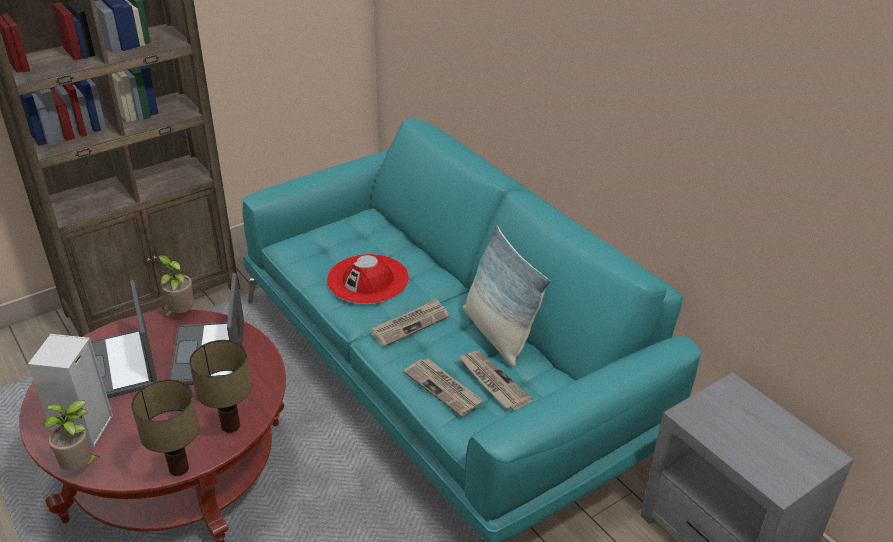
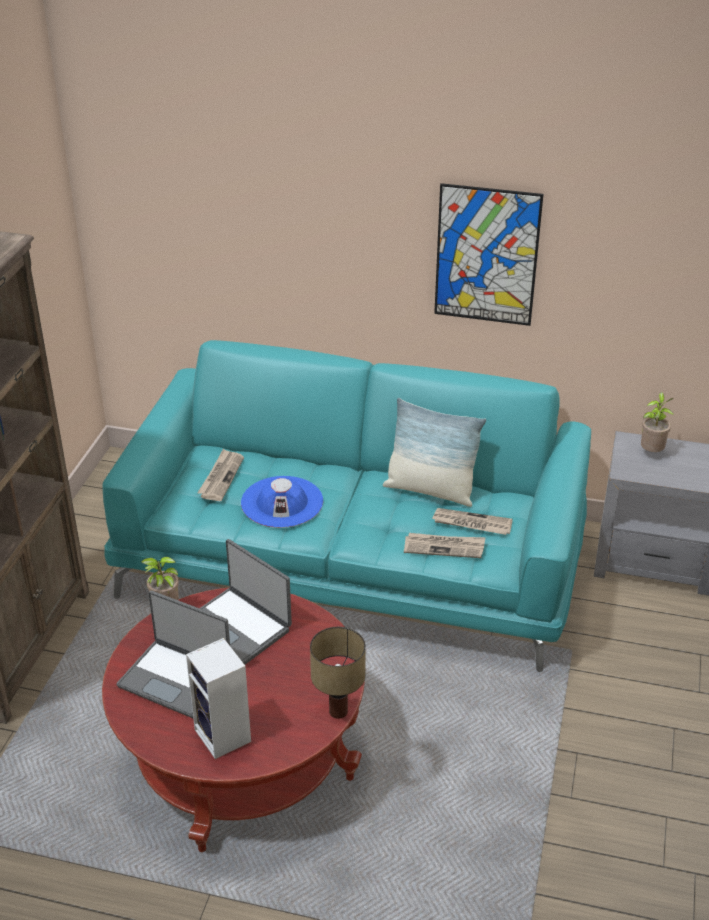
camera: 40 degrees left, 0 degrees up
(81, 467) = (263, 759): potted plant -> potted plant (651, 452)
(230, 425) = (331, 662): table lamp -> none
(368, 279) = (282, 502): red hat -> blue hat
(410, 324) = (361, 517): newspaper -> newspaper (221, 477)
(642, 110) = (486, 255): none -> picture

